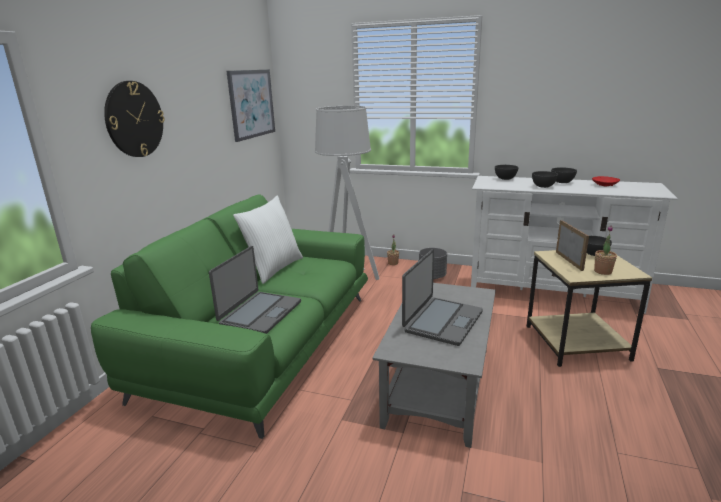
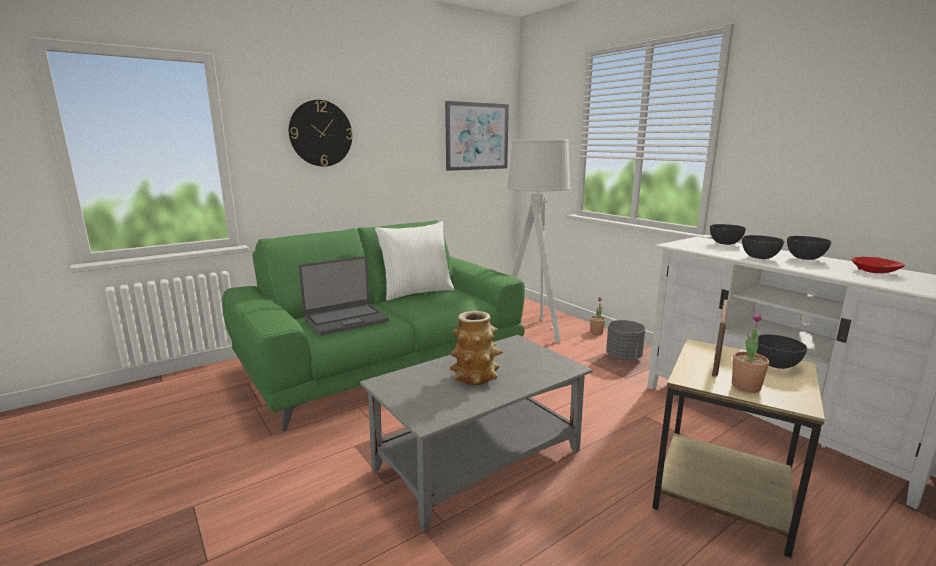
camera: 35 degrees right, 5 degrees down
(442, 321) = (475, 377): laptop -> vase

